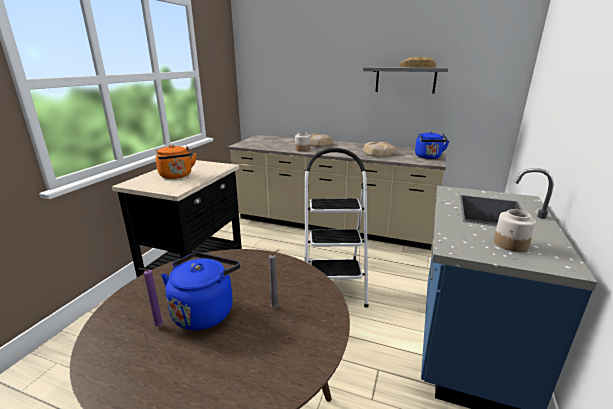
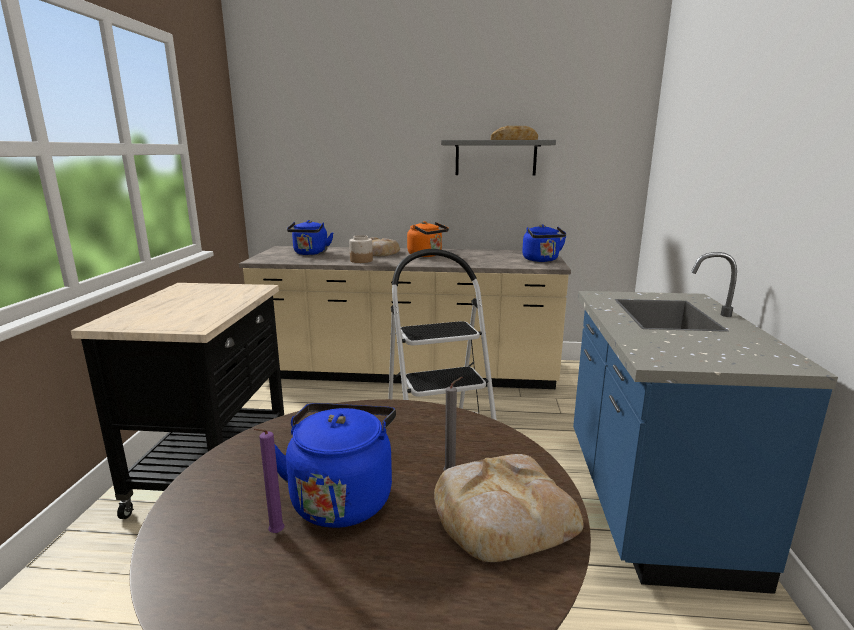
camera: 15 degrees left, 5 degrees down
(177, 176) = (184, 307): orange kettle -> orange kettle (426, 255)
(274, 142) = (310, 253): none -> blue kettle
(378, 153) = (473, 259): bread -> bread (501, 513)
(511, 244) = (716, 348): jar -> none

